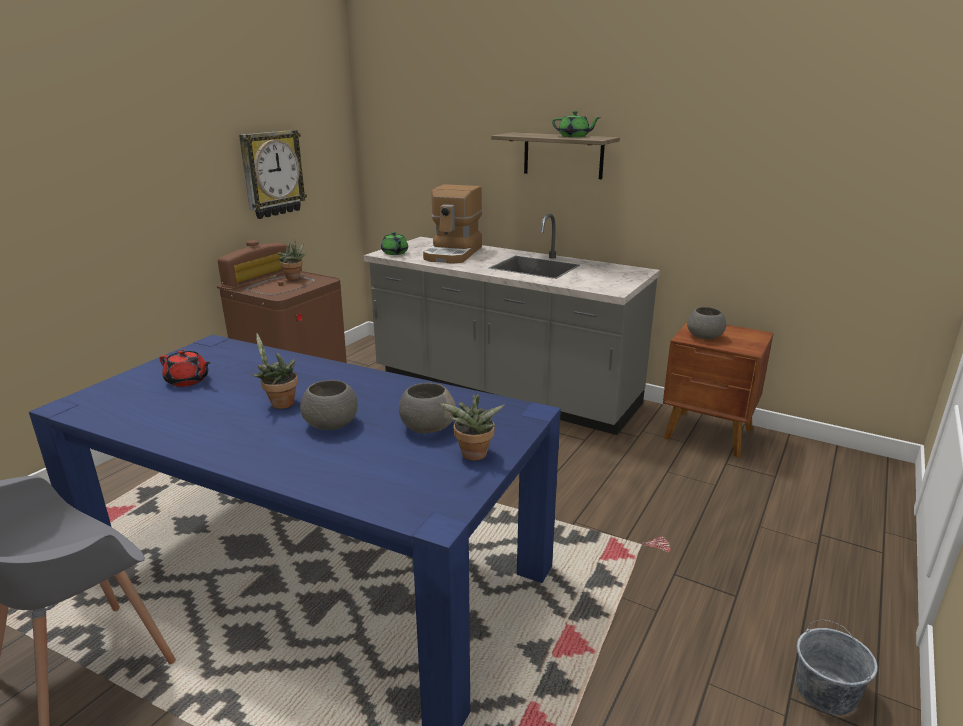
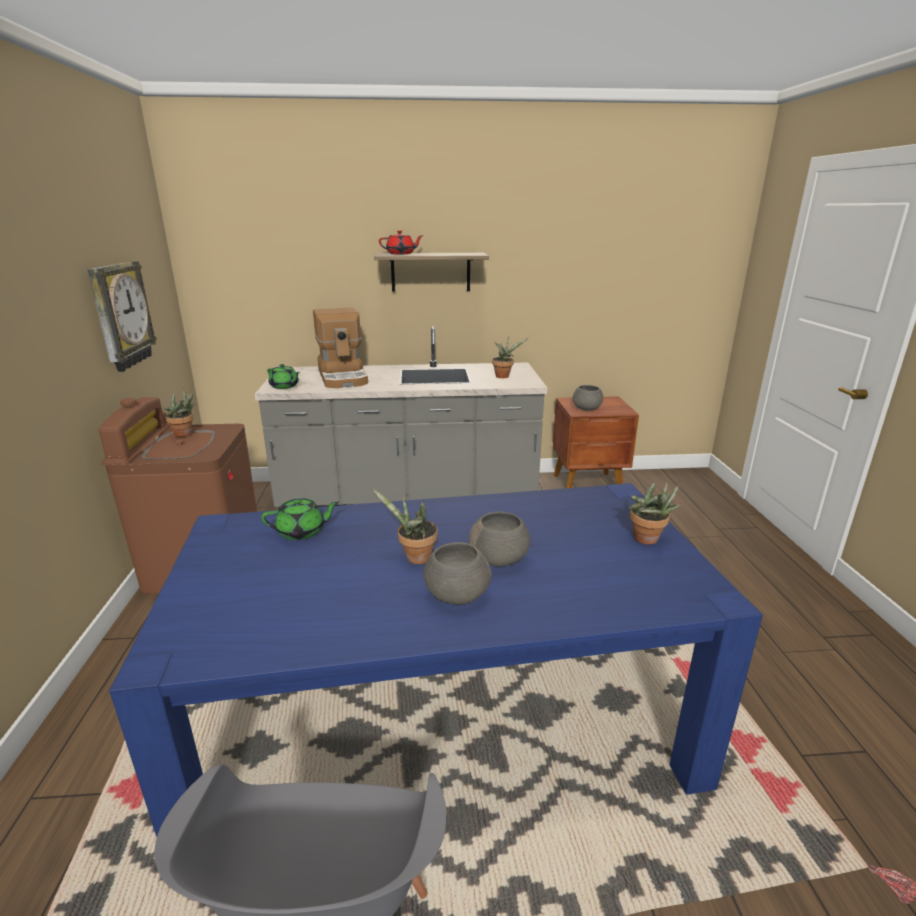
camera: 35 degrees left, 0 degrees up
(188, 381) = (269, 572): red teapot -> red teapot (401, 254)
(427, 427) = (575, 531): grey bowl -> grey bowl (456, 594)
(574, 136) = (451, 253): green teapot -> green teapot (302, 532)
(601, 278) = (504, 376): none -> potted plant
(826, 692) = (832, 624): grey bucket -> none

